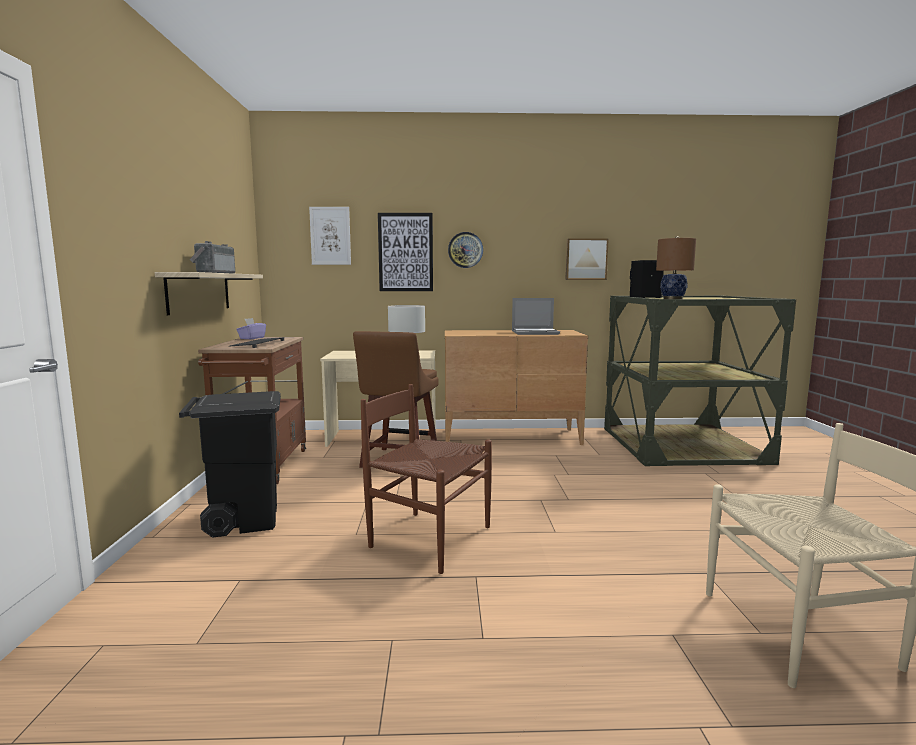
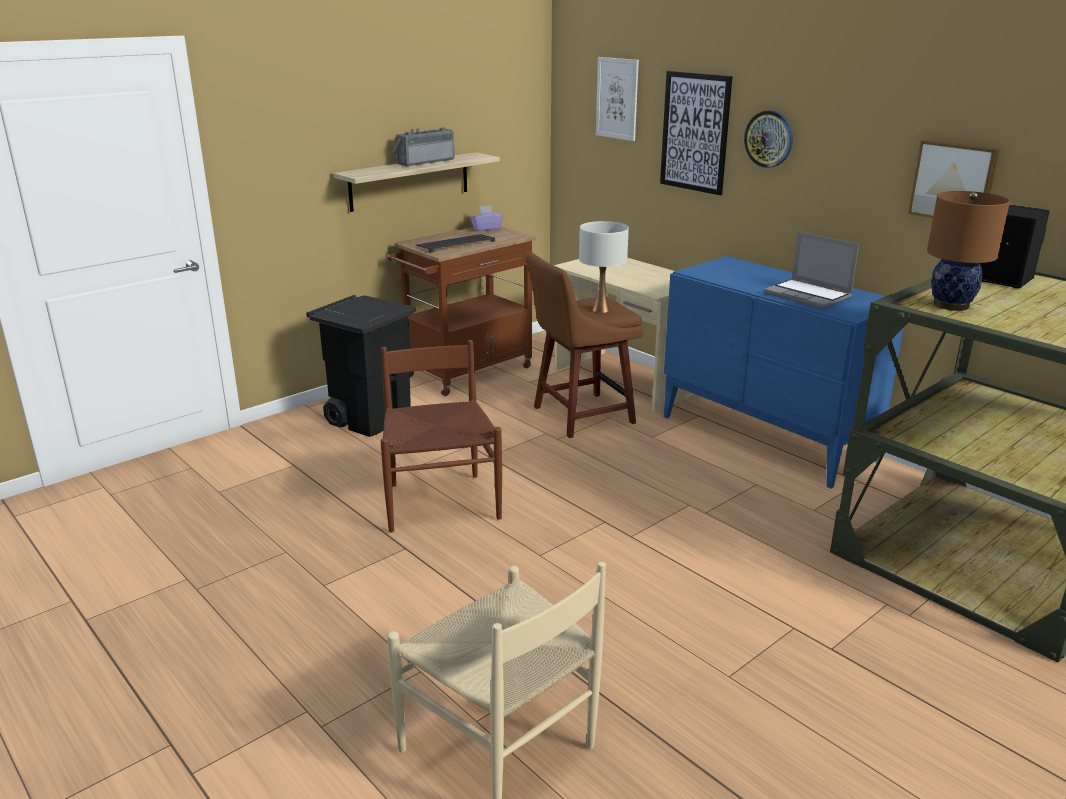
camera: 50 degrees right, 15 degrees up
(511, 437) = (765, 438): brown cabinet -> blue cabinet

